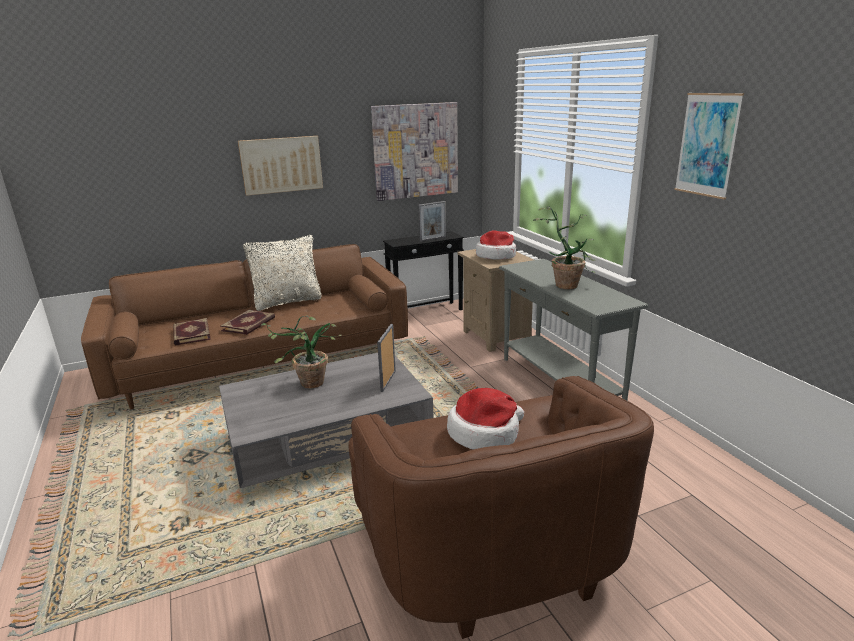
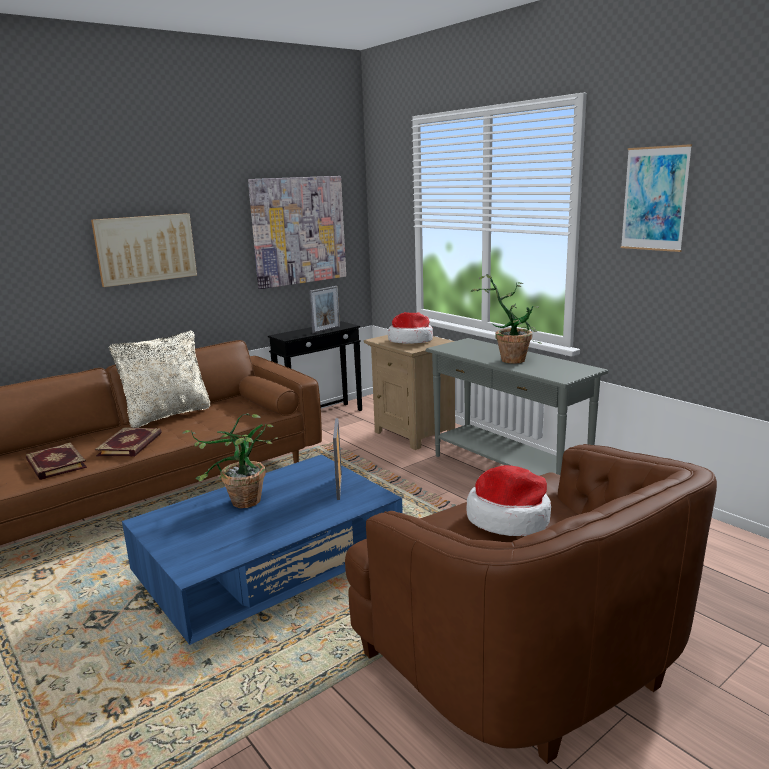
camera: 15 degrees left, 5 degrees down
(328, 438) = (270, 570): grey coffee table -> blue coffee table

